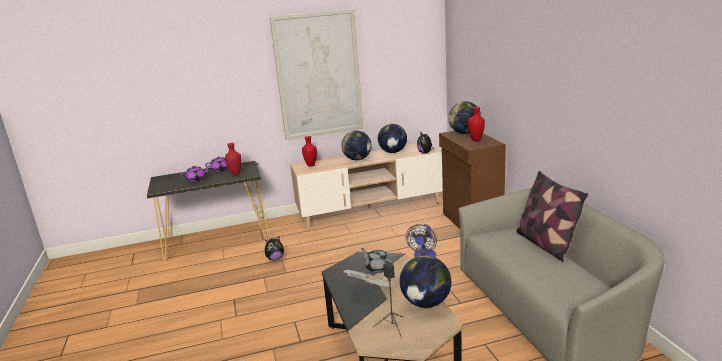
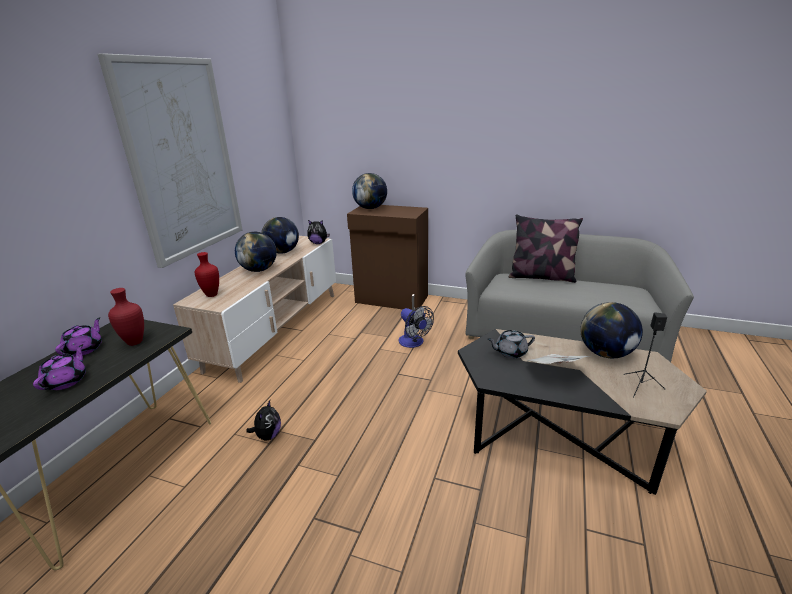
camera: 55 degrees left, 5 degrees up
(476, 140) = (397, 210): red vase -> none

